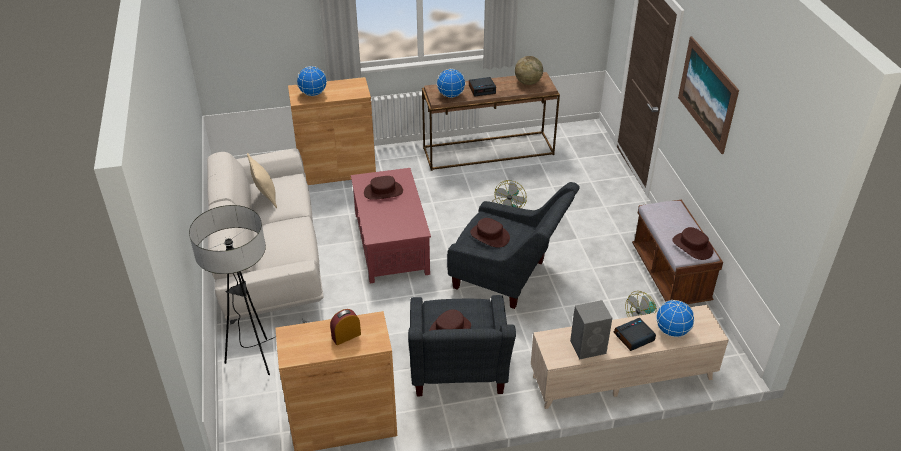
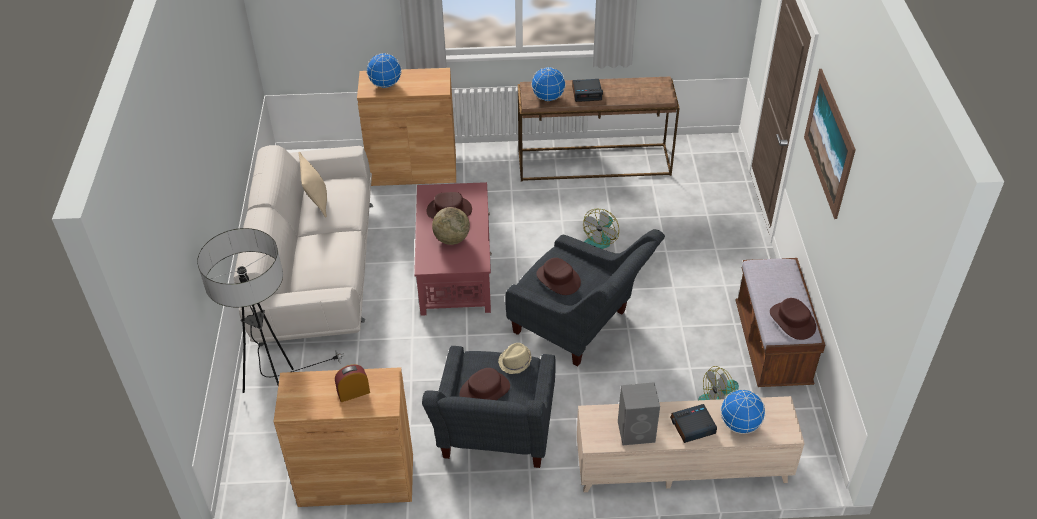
camera: 10 degrees right, 5 degrees up
(470, 304) = (515, 362): none -> beige hat
(528, 82) = (644, 89): globe -> globe (451, 239)

